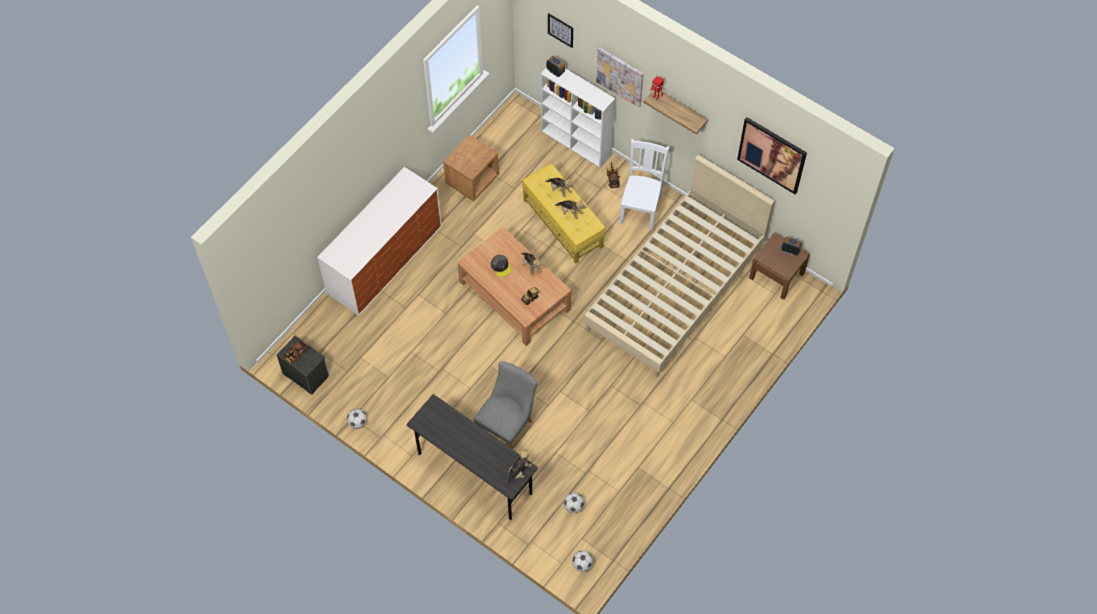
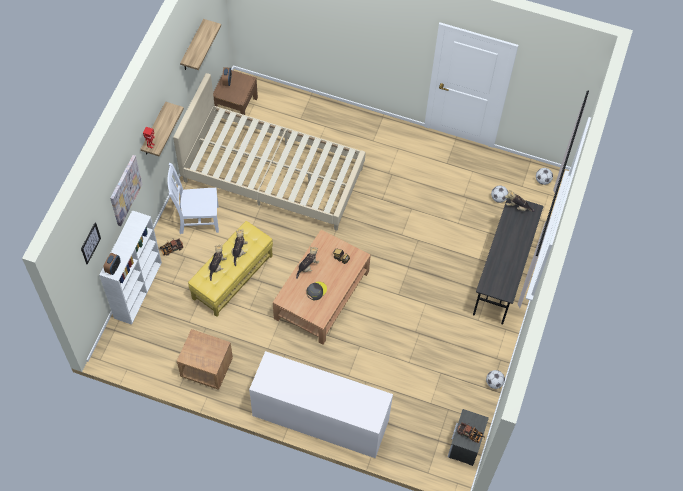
camera: 110 degrees left, 0 degrees up
(507, 425) = (448, 264): grey chair -> none
(772, 155) = (192, 46): picture -> shelf

